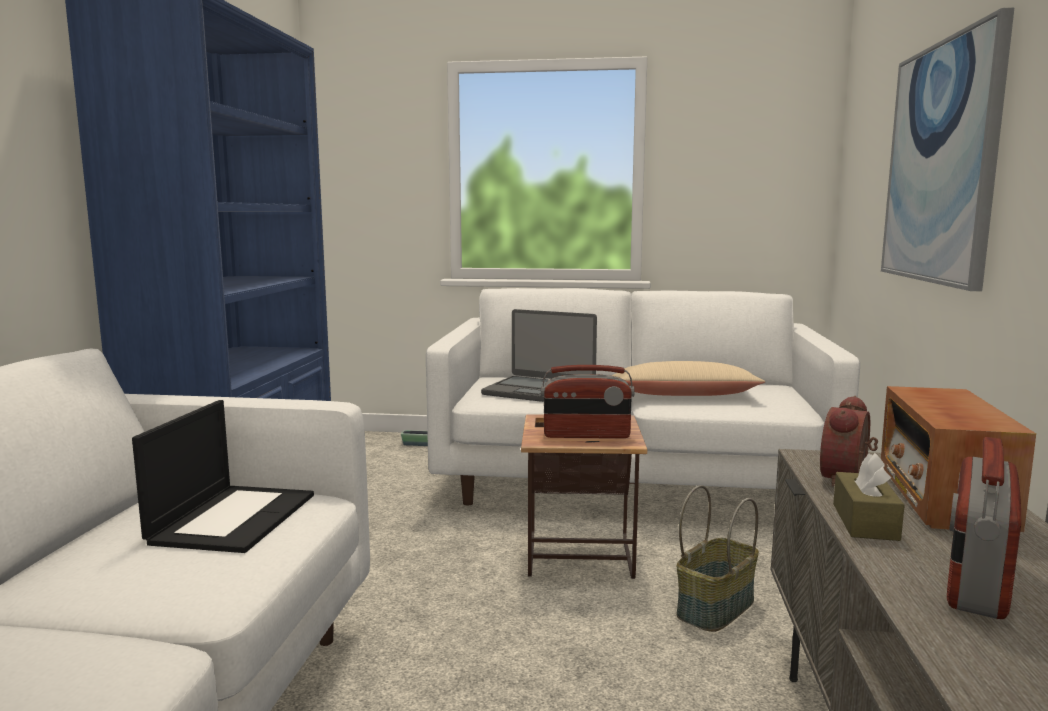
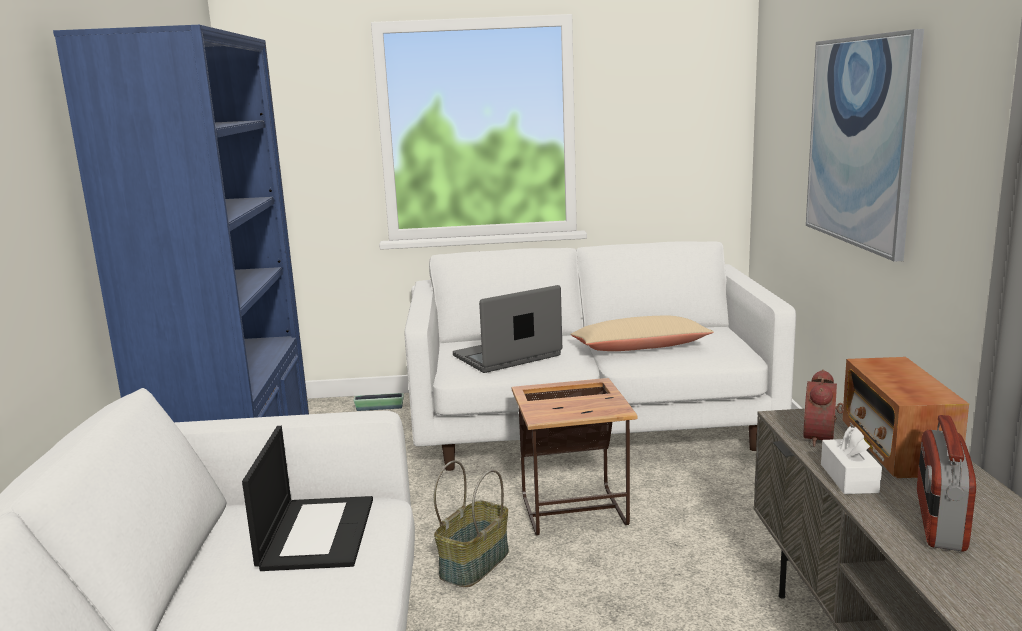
camera: 10 degrees left, 5 degrees up
(539, 391) = (507, 356): laptop -> laptop turned 135 degrees clockwise
(586, 435) = (579, 406): radio -> none
(714, 607) = (702, 542): basket -> basket (474, 563)
(865, 521) = (849, 478): brown tissue box -> white tissue box

